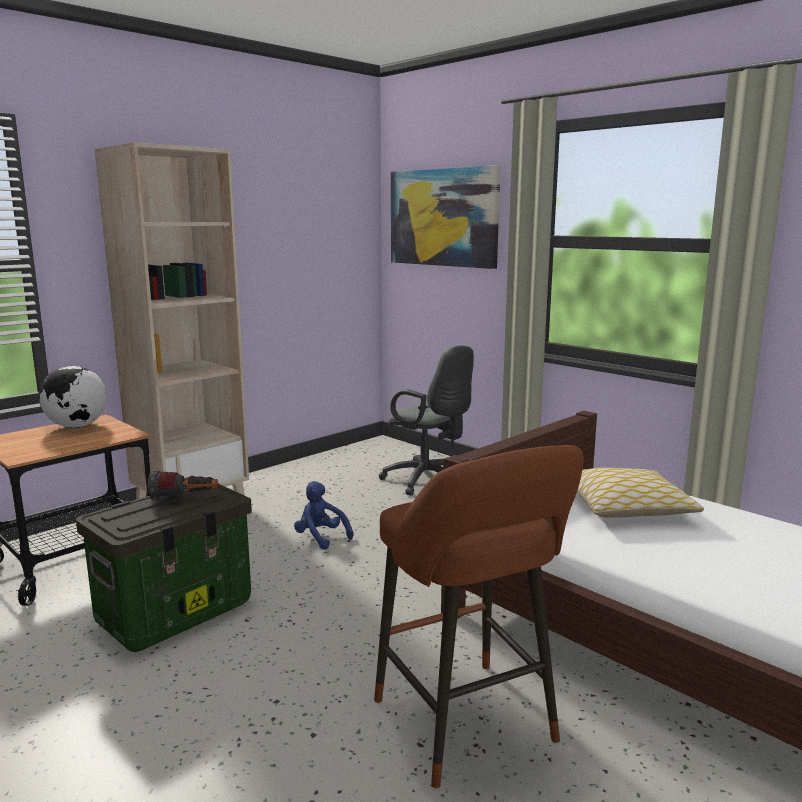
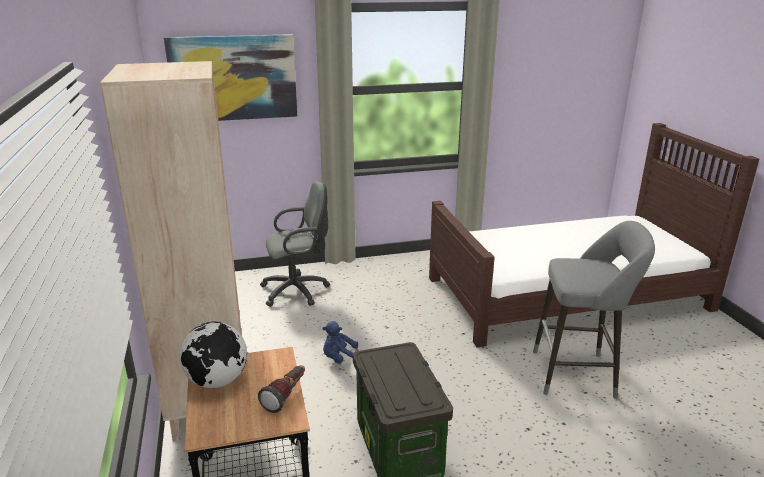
camera: 60 degrees left, 10 degrees up
(184, 498) = (393, 367): flashlight -> flashlight (286, 396)
(469, 727) = (579, 374): brown stool -> grey stool
(627, 508) = (512, 245): pillow -> none

